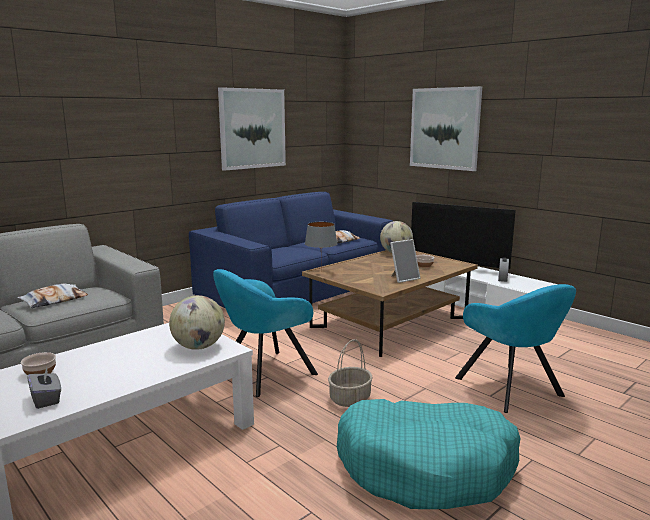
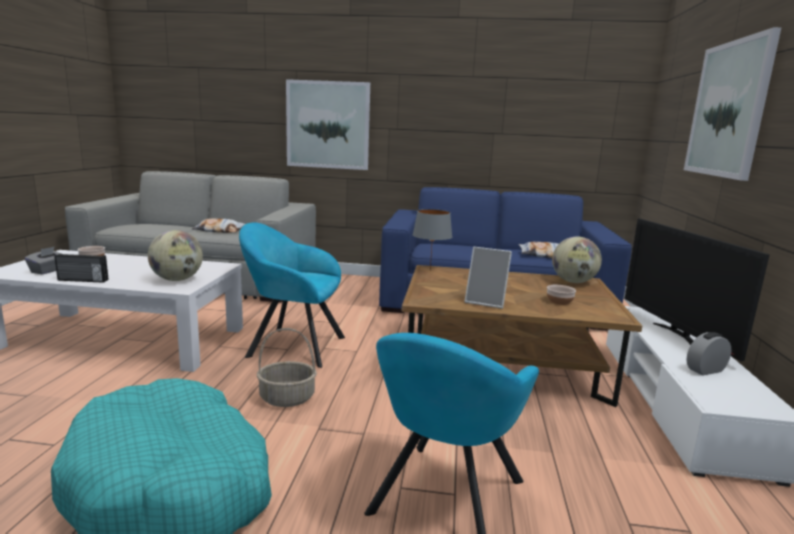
camera: 50 degrees right, 0 degrees up
(125, 385) = (82, 280): none -> radio
(252, 128) = (493, 110): picture -> picture (328, 125)

